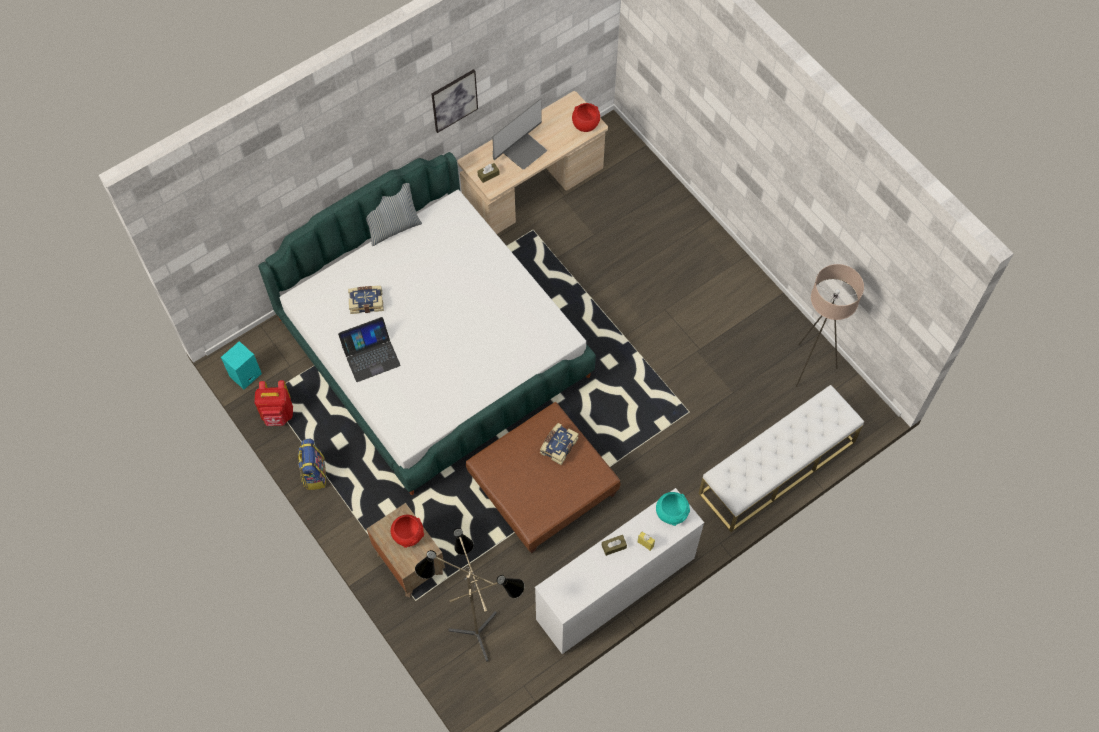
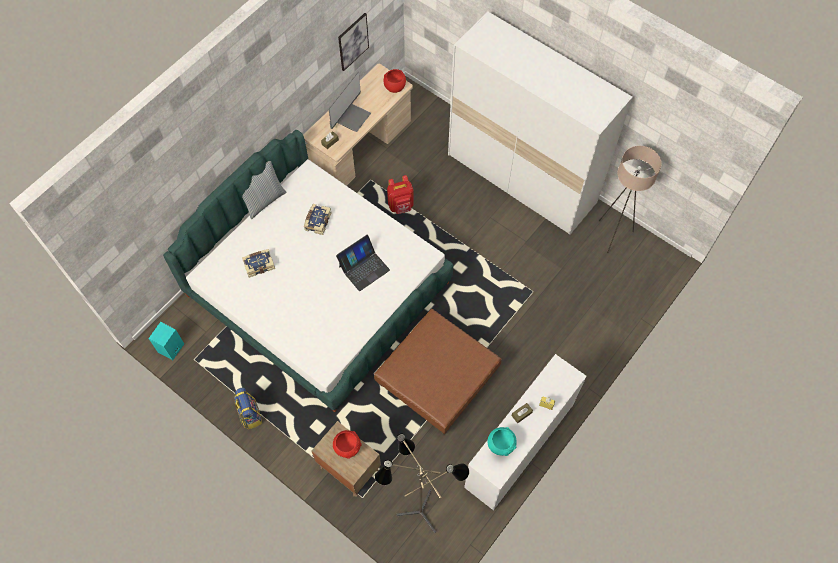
camera: 15 degrees left, 0 degrees up
(278, 414) = (207, 373): red backpack -> red backpack (401, 206)
(371, 355) = (275, 307): laptop -> laptop (364, 268)
(454, 100) = (293, 84): picture -> picture (353, 41)
(558, 446) = (444, 343): book -> book (317, 221)
(672, 513) = (559, 374): turquoise bowl -> turquoise bowl (501, 444)
(718, 271) = (521, 179): none -> white wardrobe
(777, 468) = (613, 318): white bench -> none

